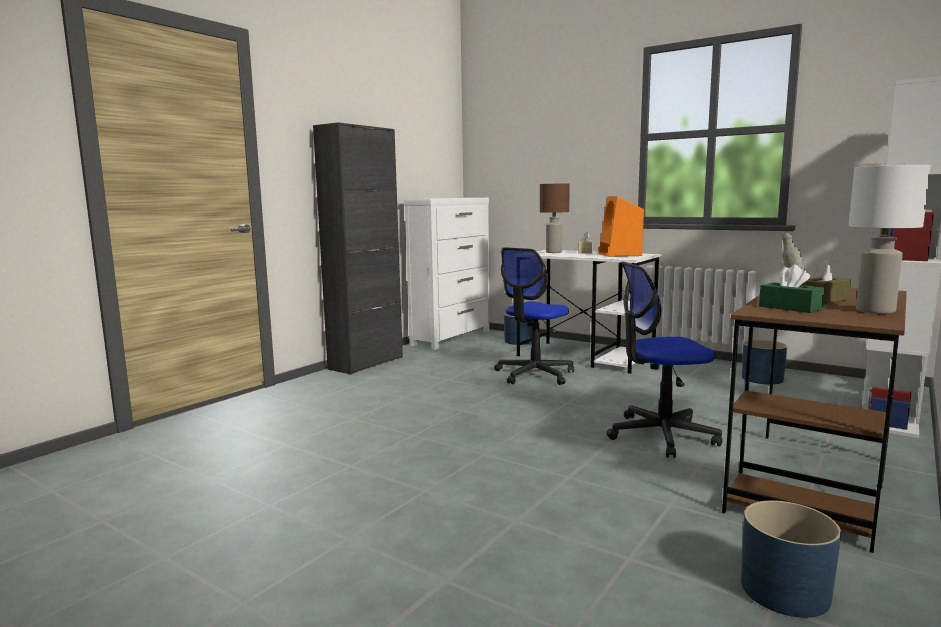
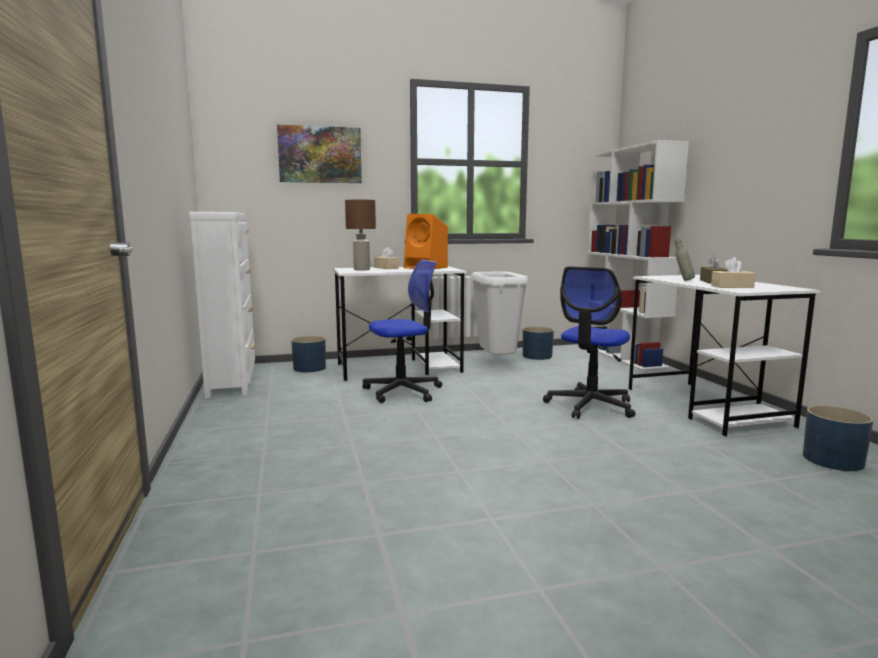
camera: 50 degrees left, 0 degrees up
(366, 363) = (206, 428): black cabinet -> none
(534, 374) = (403, 391): office chair -> office chair turned 105 degrees counterclockwise
(553, 139) = (320, 155): none -> picture
(692, 374) = (498, 363): none -> white trash can
(790, 308) = (732, 286): green tissue box -> beige tissue box
(809, 484) = (705, 406): brown desk -> white desk
(874, 311) = (759, 284): white table lamp -> none

